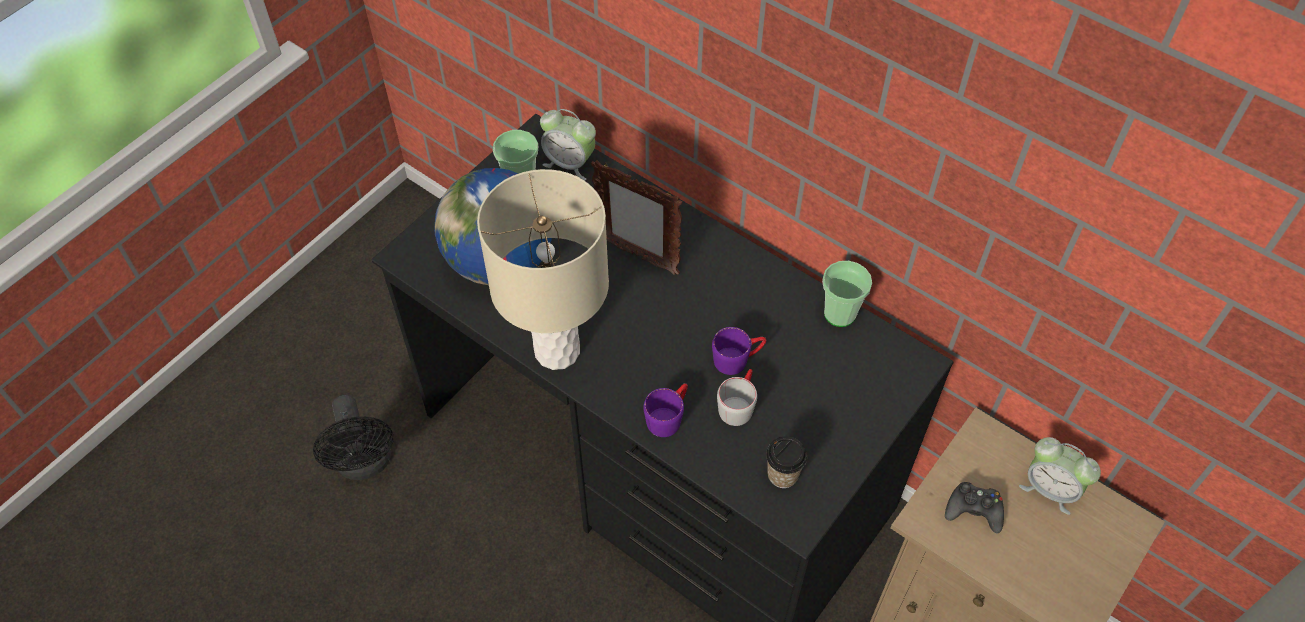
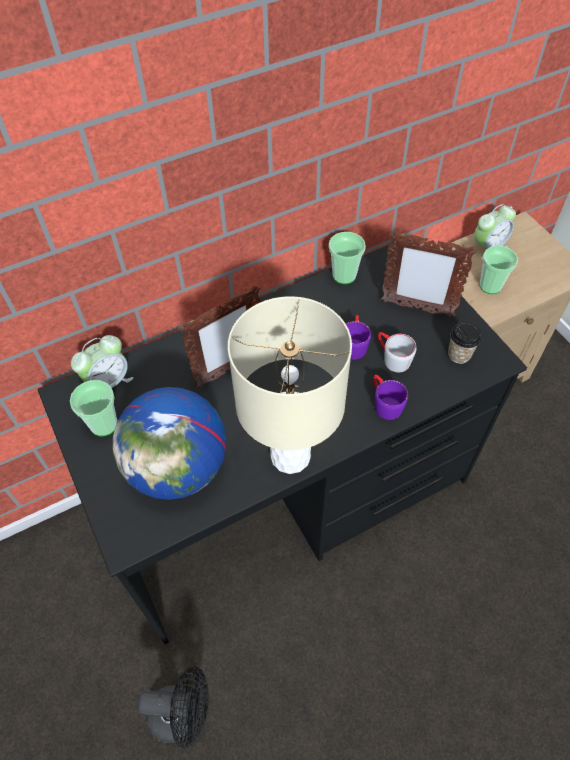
camera: 65 degrees left, 0 degrees up
(831, 407) = (416, 308): none -> picture frame
(974, 510) = (490, 286): black game controller -> cup

